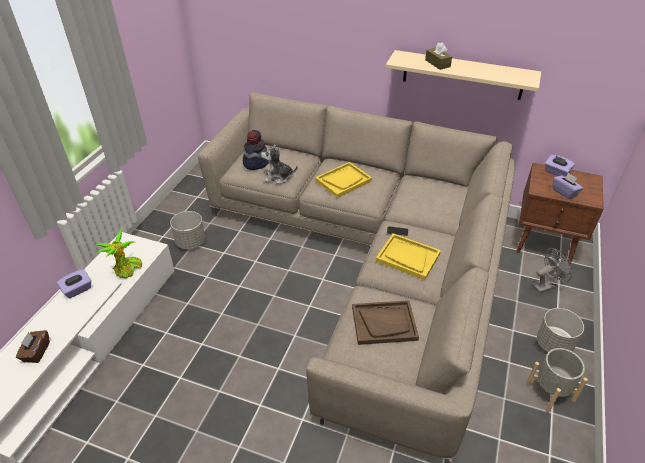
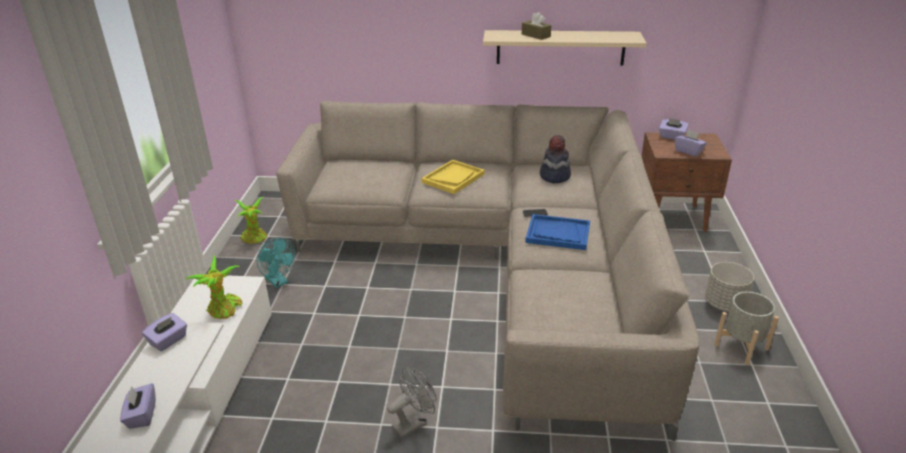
camera: 15 degrees left, 10 degrees down
(36, 352) = (141, 415): brown tissue box -> purple tissue box
(187, 197) = (255, 238): none -> potted plant
(191, 242) = (279, 282): grey planter -> turquoise fan
(255, 162) = (344, 176): hat -> hat (554, 176)
(278, 177) = (377, 186): plush toy -> none
(384, 323) = (563, 295): brown tray -> none
(407, 257) = (557, 234): yellow tray -> blue tray
(546, 285) = (692, 254): grey fan -> grey fan (414, 423)

